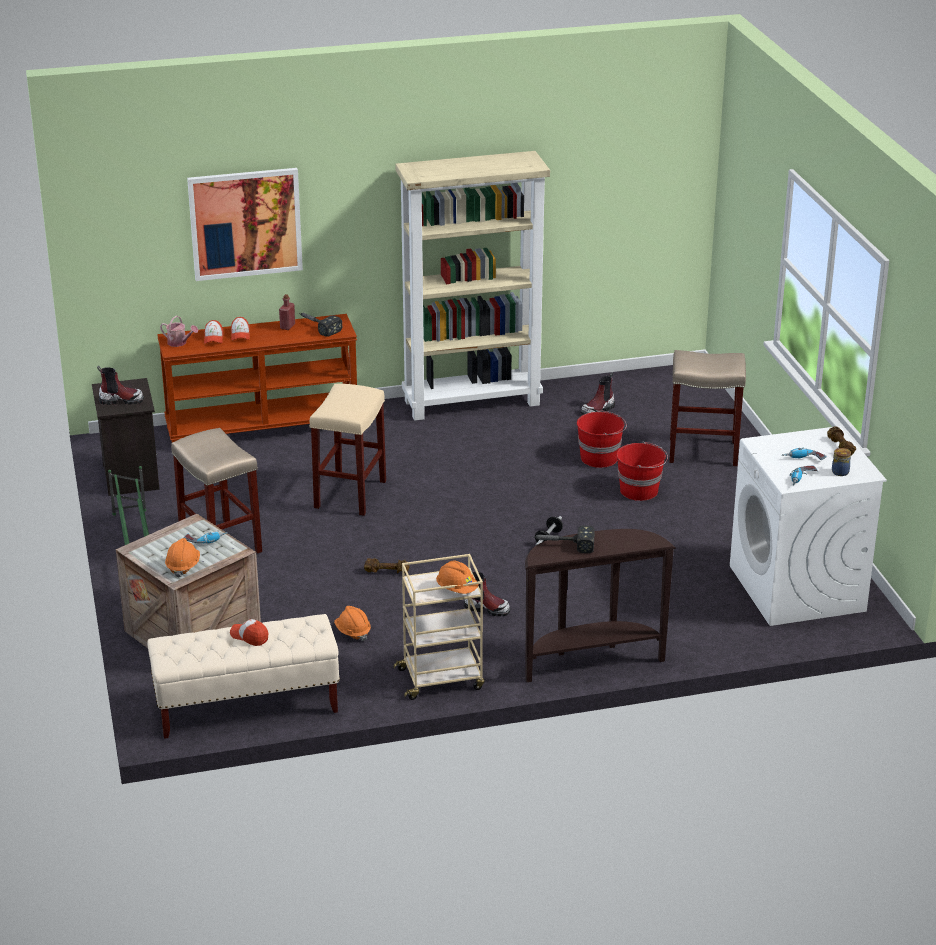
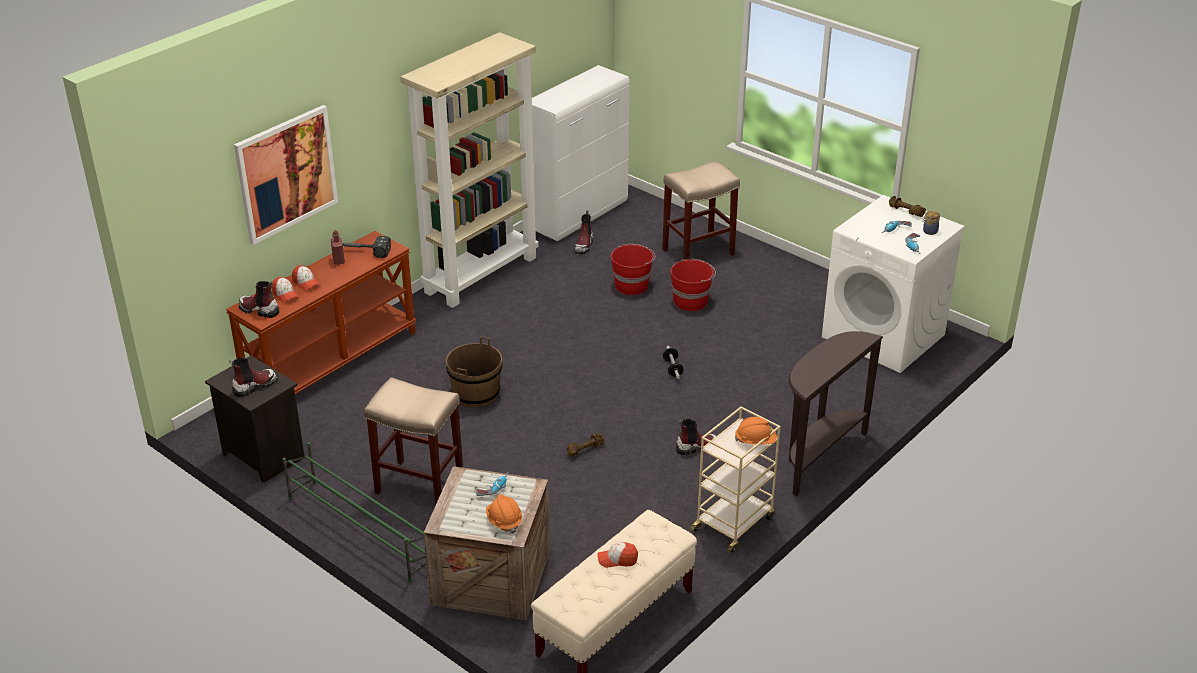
camera: 35 degrees left, 5 degrees up
(179, 343) = (259, 310): watering can -> boot
(350, 493) = (475, 393): beige stool -> brown bucket
(352, 632) = (620, 515): orange hard hat -> none
(562, 545) = (808, 369): hammer -> none
(626, 383) = (579, 215): none -> white cabinet

